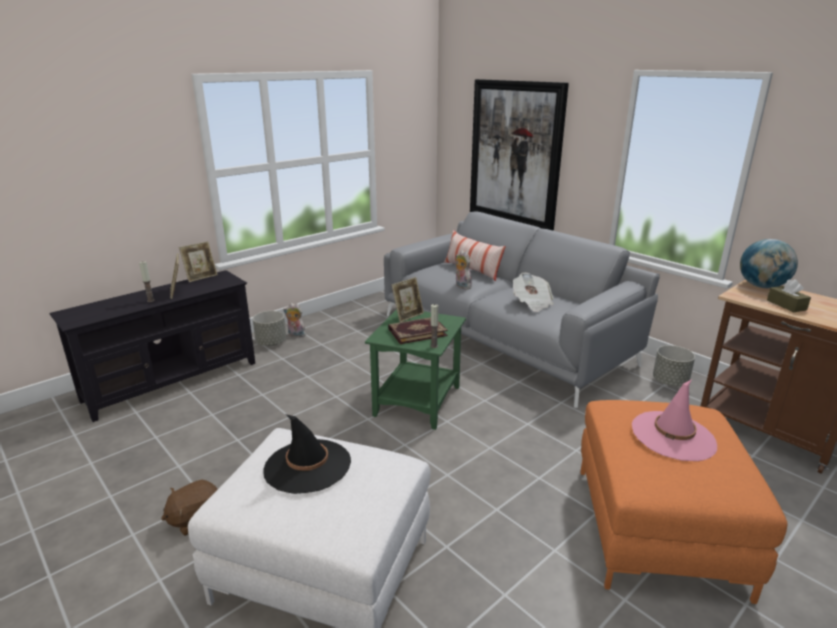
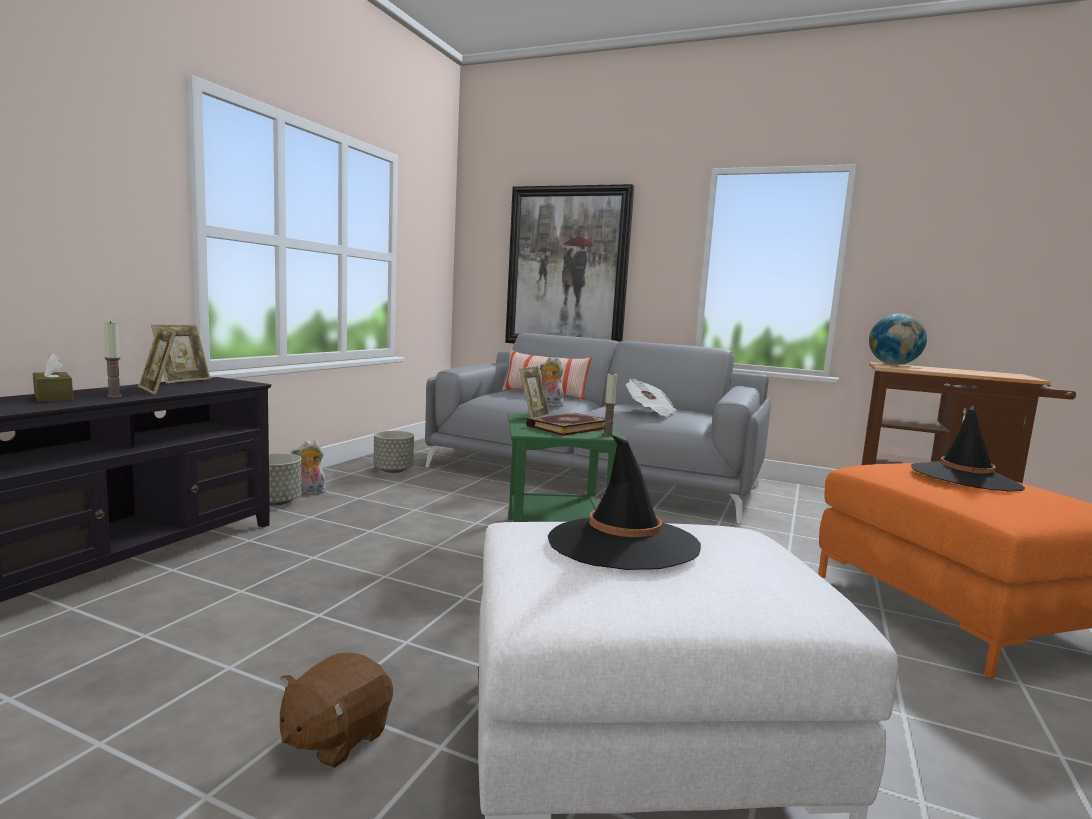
camera: 25 degrees left, 15 degrees down
(670, 381) = (798, 495): grey planter -> grey planter (393, 470)
(673, 436) = (965, 478): pink hat -> black hat
(786, 305) = (938, 370): brown tissue box -> brown tissue box (53, 397)

